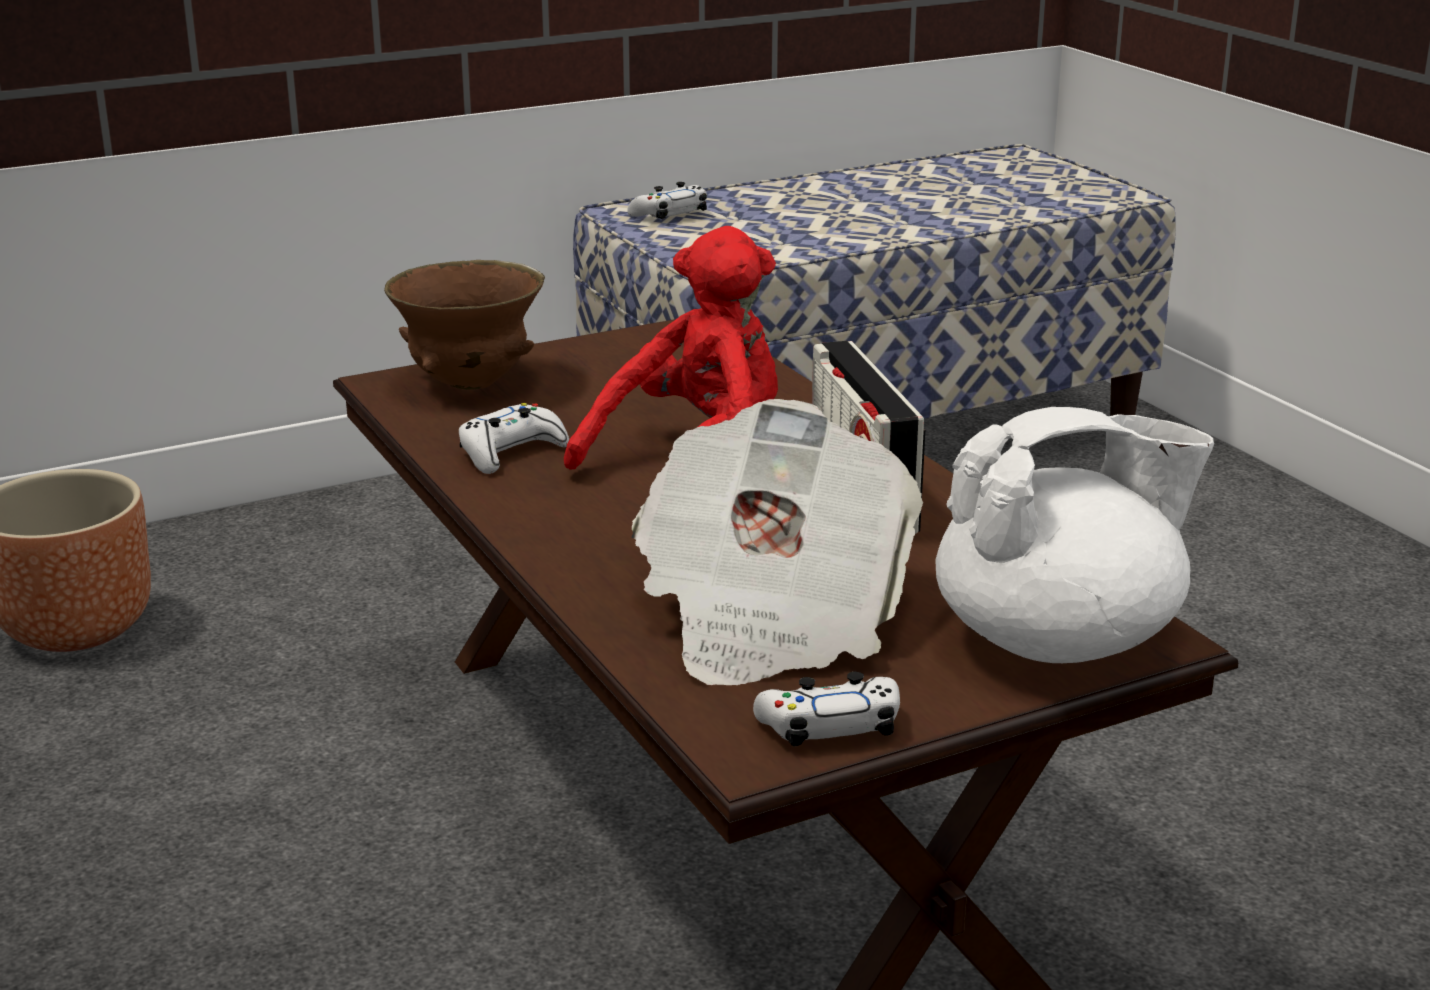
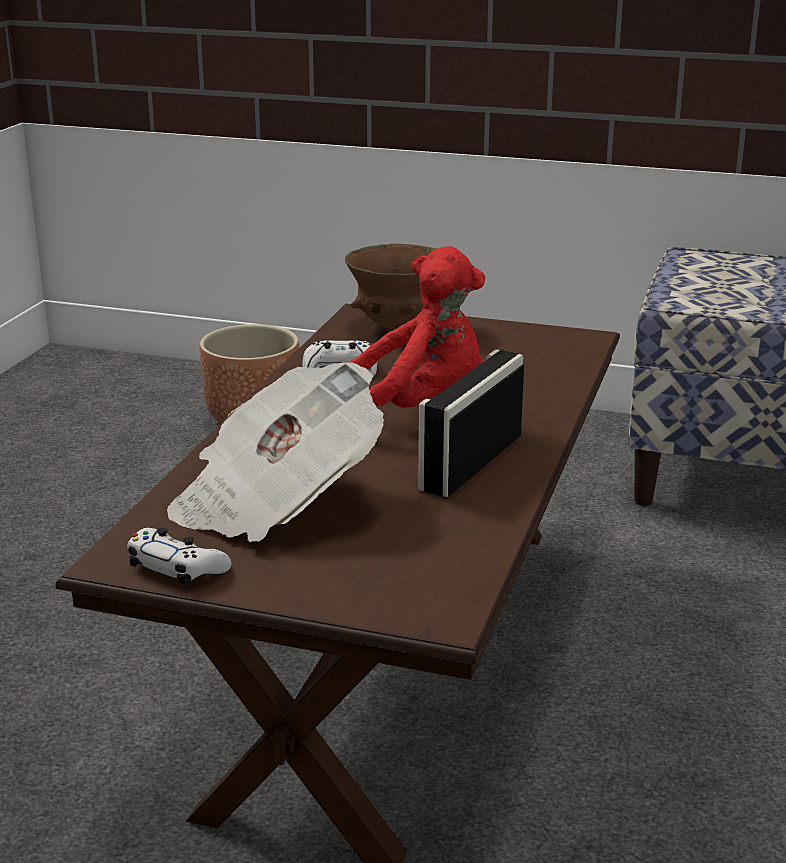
camera: 45 degrees right, 0 degrees up
(670, 213) = (718, 265): white game controller -> none
(1060, 641) = (388, 590): white teapot -> none

